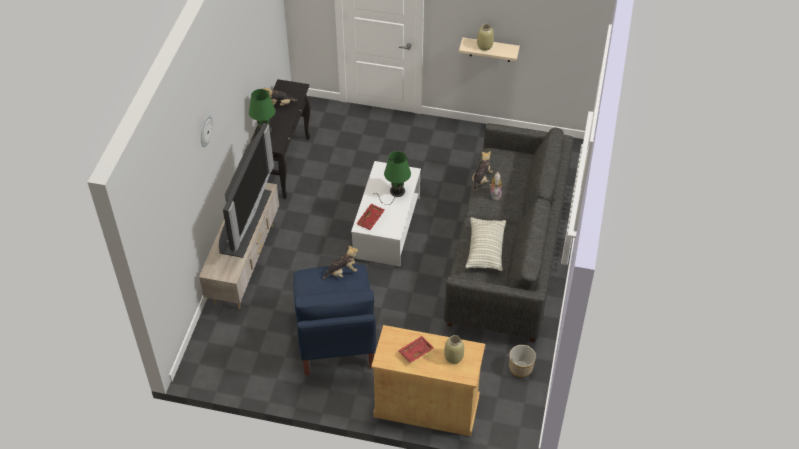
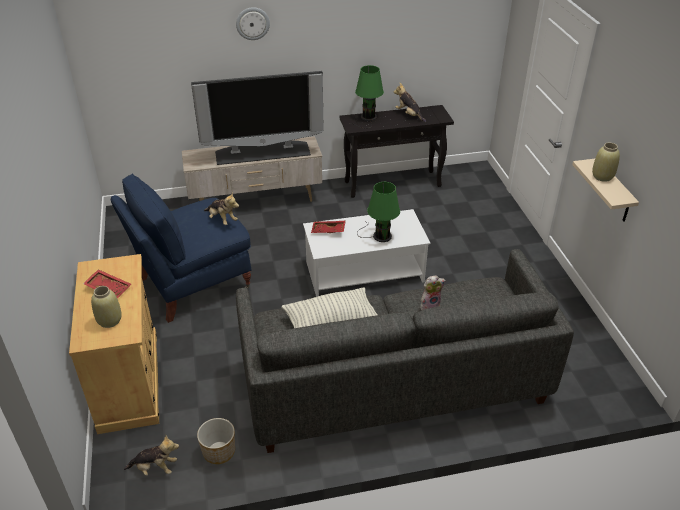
camera: 65 degrees right, 10 degrees down
(481, 180) = (445, 289): plush toy -> plush toy (155, 468)

